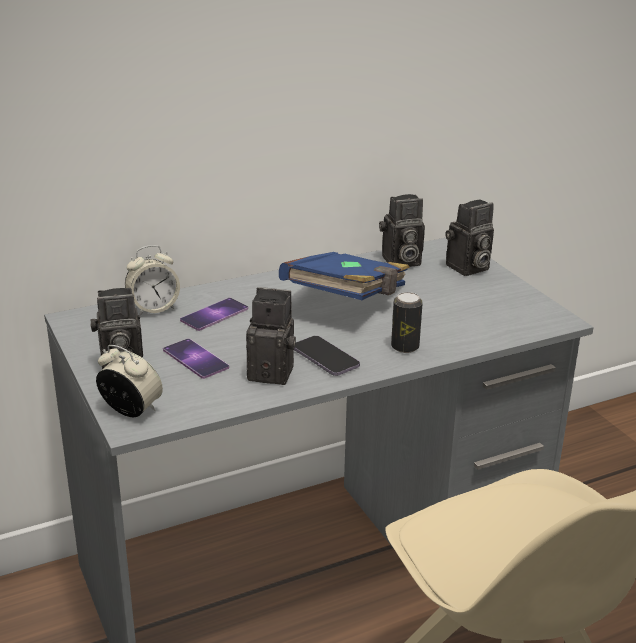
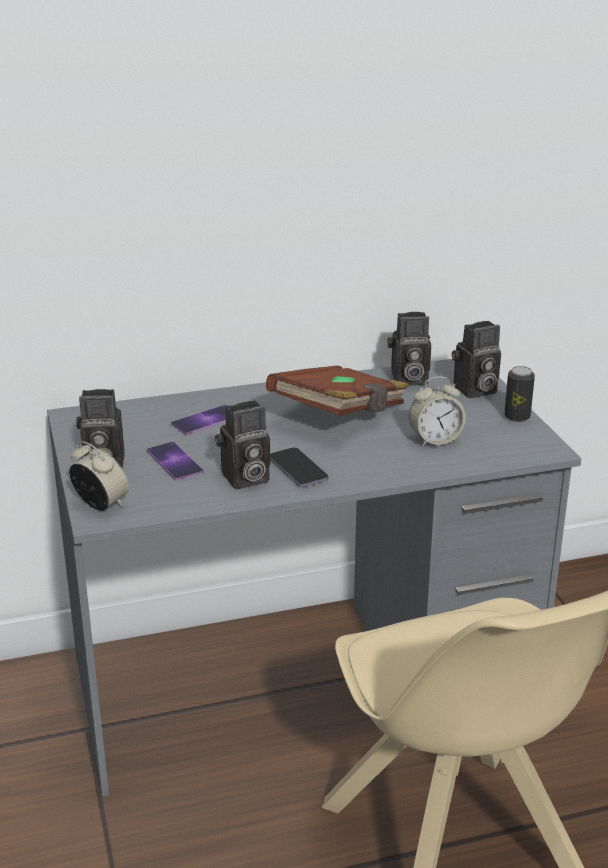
camera: 10 degrees right, 0 degrees up
(153, 308) = (149, 411): alarm clock -> alarm clock (435, 440)
(274, 372) = (244, 479): camera -> camera turned 135 degrees clockwise
(348, 300) = (341, 415): blue book -> brown book
(405, 347) = (380, 464): can -> can (517, 417)

